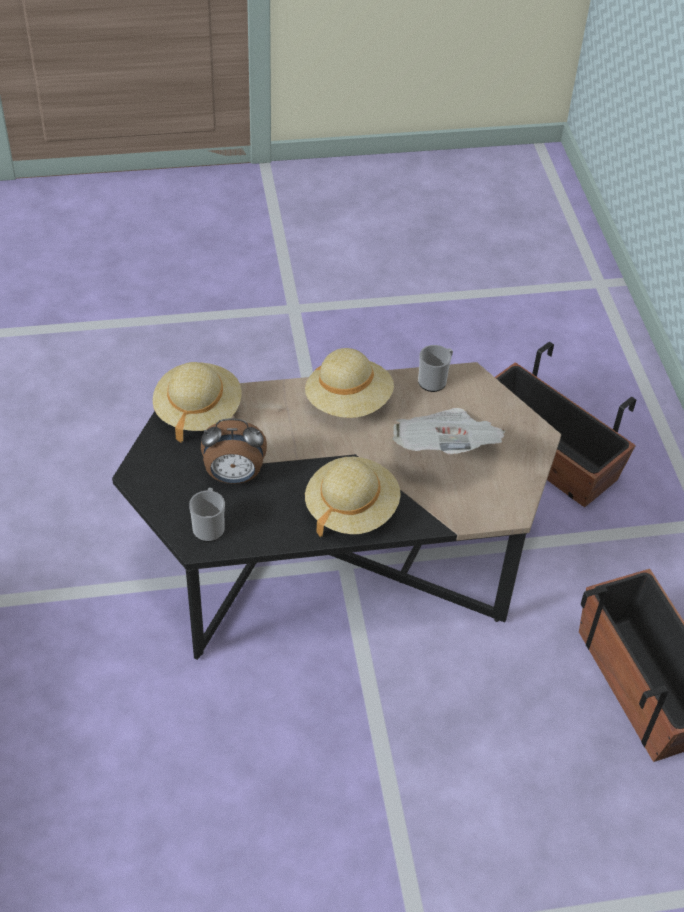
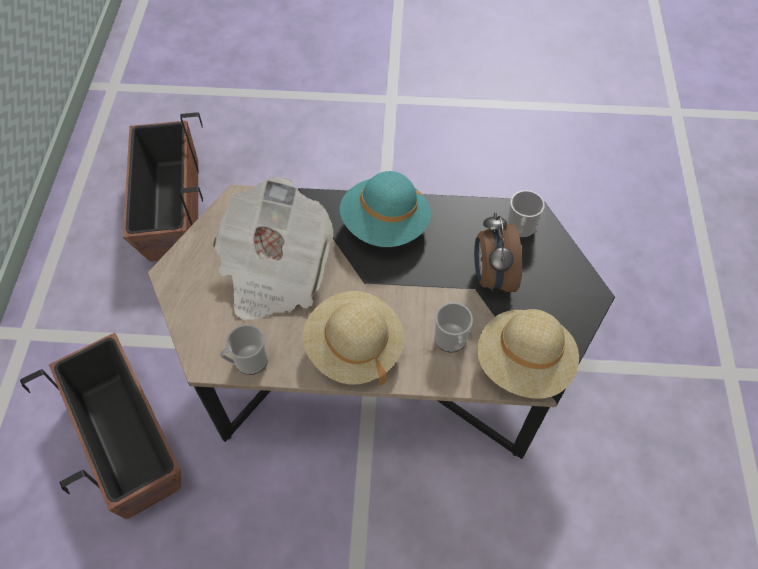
camera: 165 degrees left, 10 degrees up
(234, 476) = (491, 276): alarm clock -> alarm clock turned 105 degrees counterclockwise
(264, 418) = (451, 341): none -> mug
(351, 509) = (385, 224): beige hat -> turquoise hat

